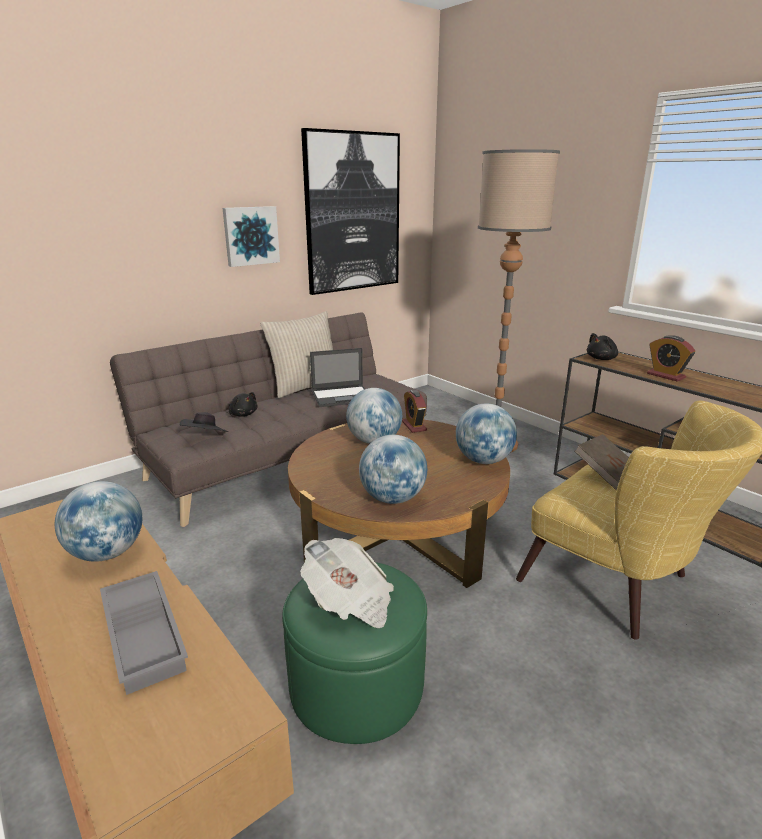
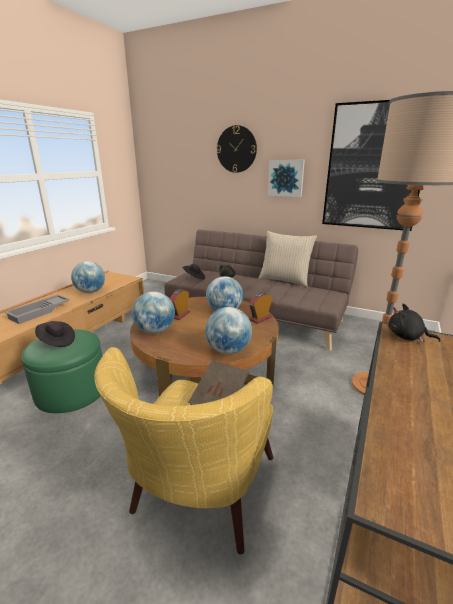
camera: 65 degrees right, 0 degrees up
(157, 191) = (236, 149): none -> wall clock
(342, 396) = (281, 291): laptop -> none
(350, 601) = (57, 341): newspaper -> black hat
(666, 376) = (404, 378): alarm clock -> alarm clock (180, 315)

